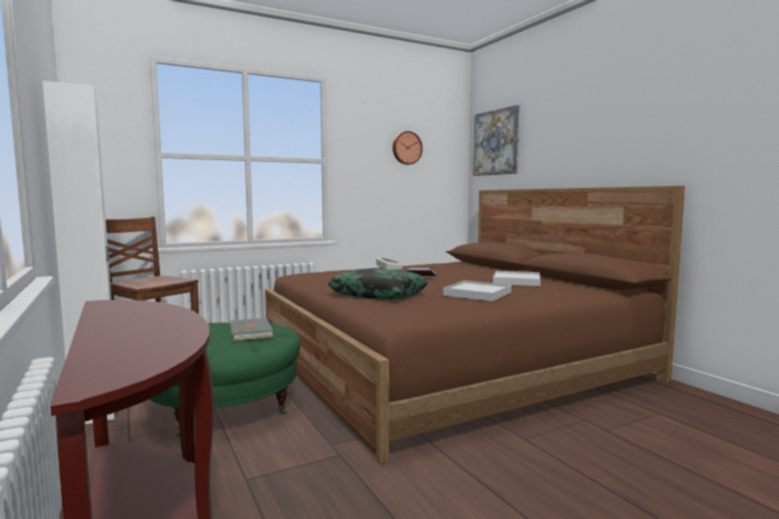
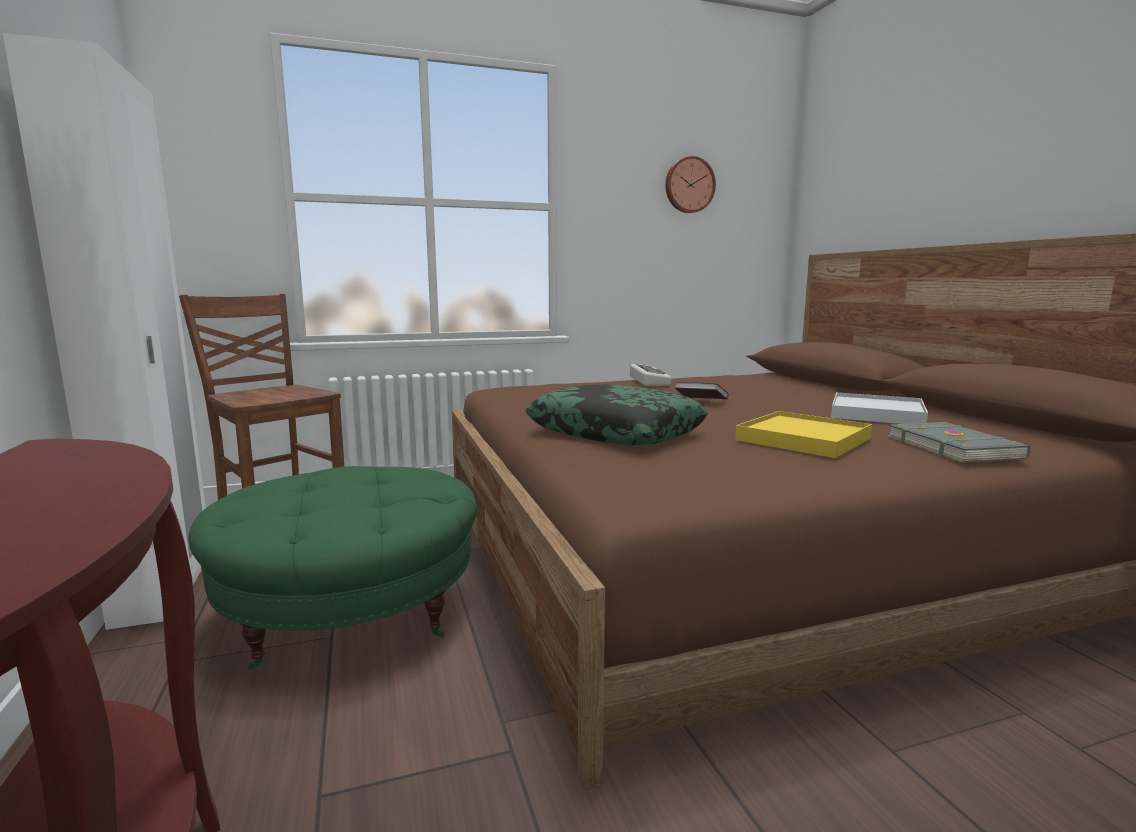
camera: 10 degrees right, 5 degrees up
(252, 332) = (392, 490): grey book -> grey book (954, 447)
(477, 294) = (802, 439): white tray -> yellow tray
(496, 142) = (845, 171): picture -> none

